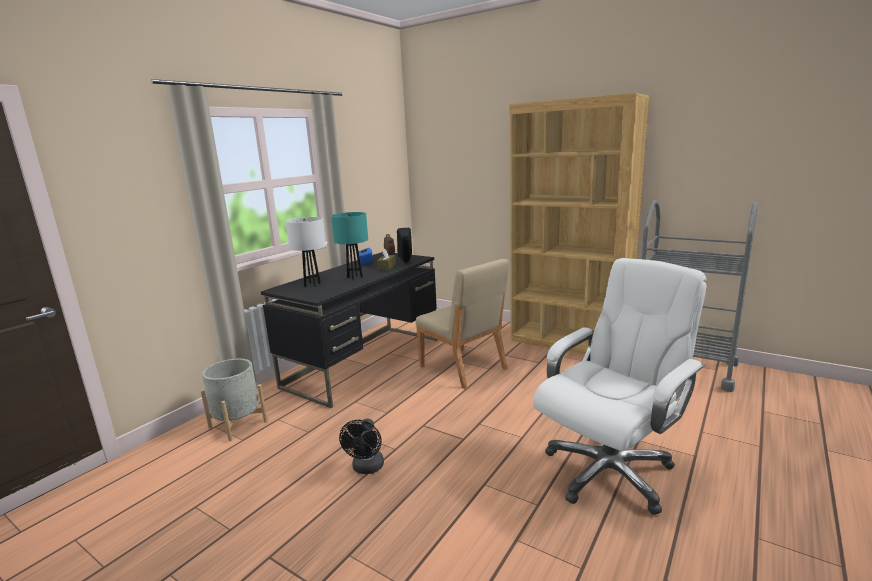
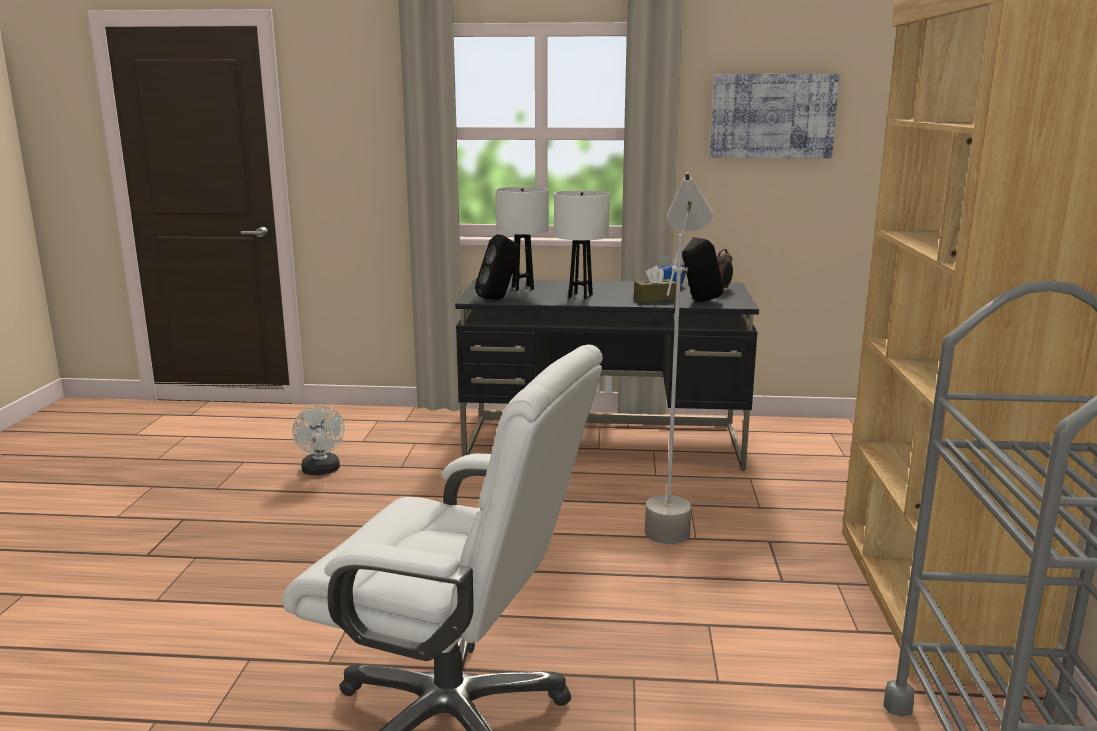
camera: 60 degrees right, 0 degrees up
(238, 424) = (389, 428): grey planter -> none
(270, 467) = (321, 471): none -> white fan
(326, 292) = (499, 298): none -> black speaker
(354, 277) = (580, 296): turquoise table lamp -> white table lamp
(367, 468) = (347, 522): black fan -> none
(369, 162) = (772, 116): none -> picture
(463, 368) = (671, 516): beige chair -> grey floor lamp

